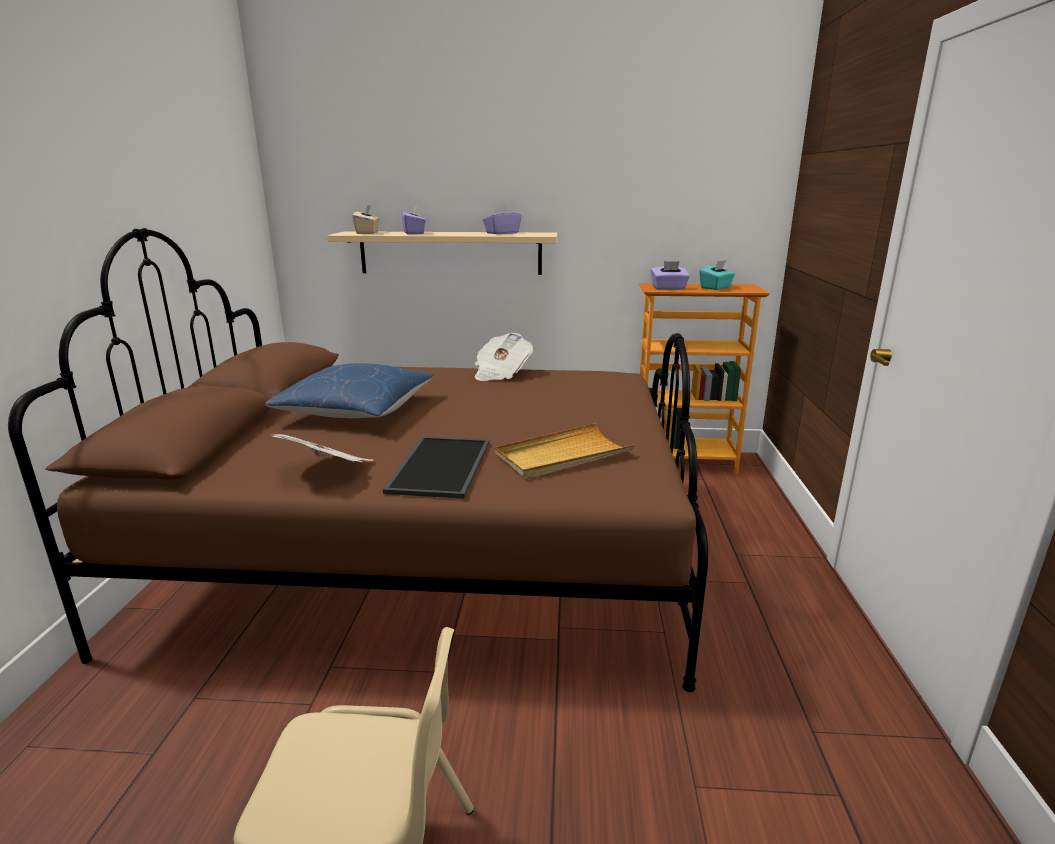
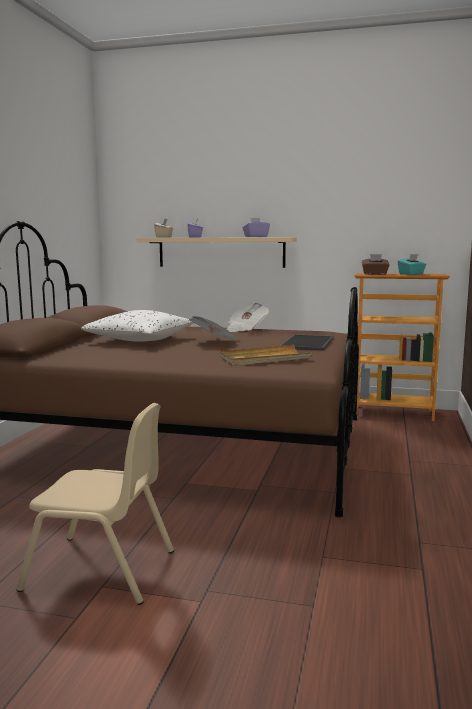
camera: 10 degrees right, 10 degrees down
(327, 471) = (111, 359): newspaper -> newspaper (215, 342)
(357, 410) = (140, 340): blue pillow -> white pillow
(439, 465) = (181, 359): tray -> tray (306, 343)
(669, 288) = (375, 274): purple tissue box -> brown tissue box

